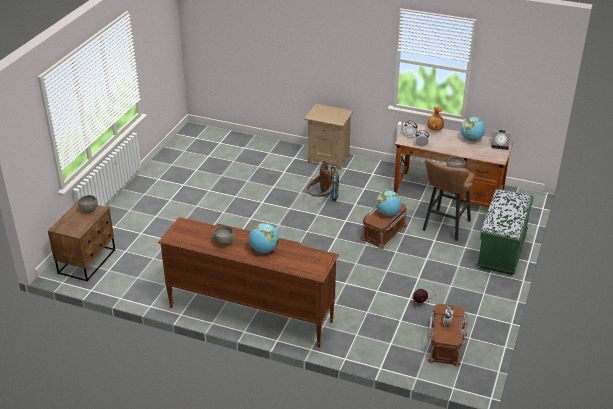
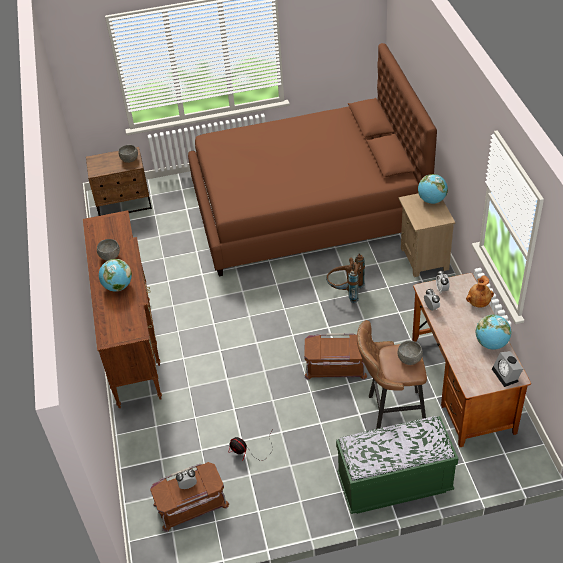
camera: 60 degrees right, 10 degrees up
(218, 180) = (307, 207): none -> brown bed
(388, 213) = (336, 349): globe -> globe (431, 200)

